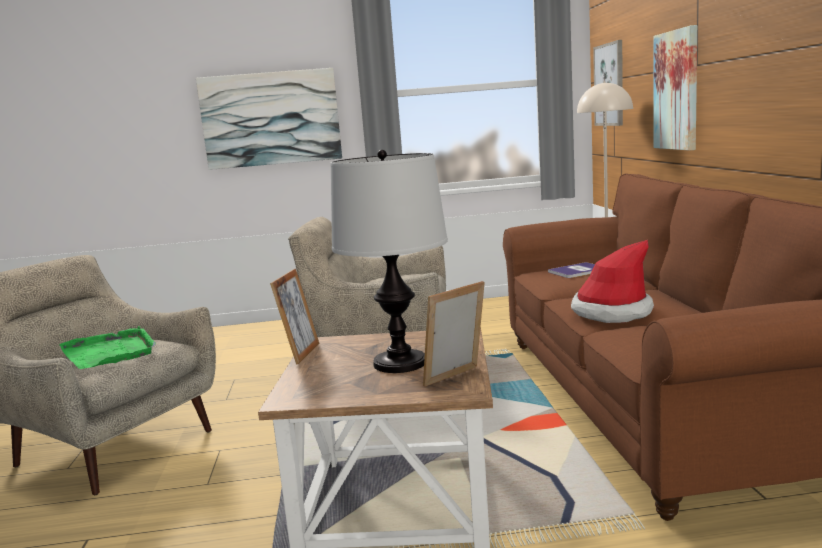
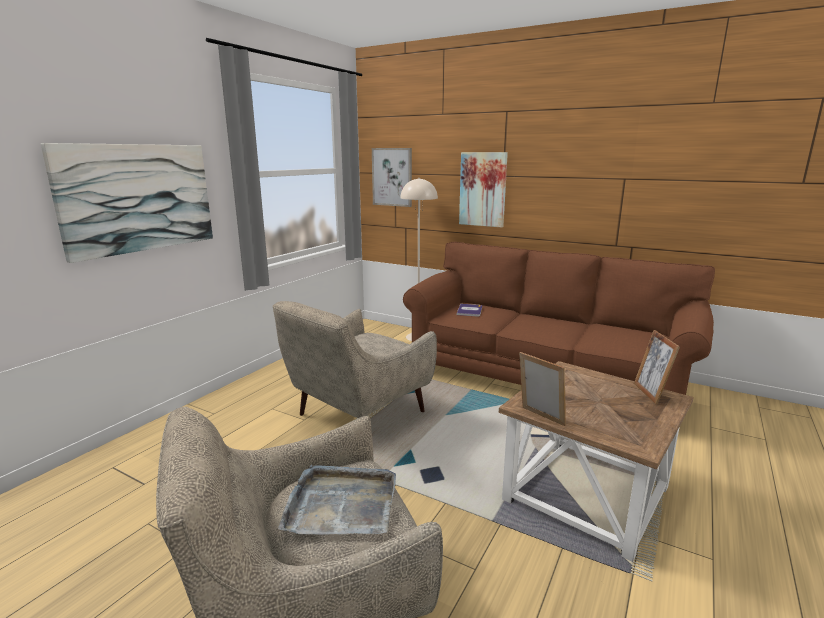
camera: 55 degrees left, 5 degrees up
(110, 352) = (341, 504): green tray -> grey tray
(400, 363) = (604, 398): table lamp -> none
(611, 312) = (555, 332): hat -> none

